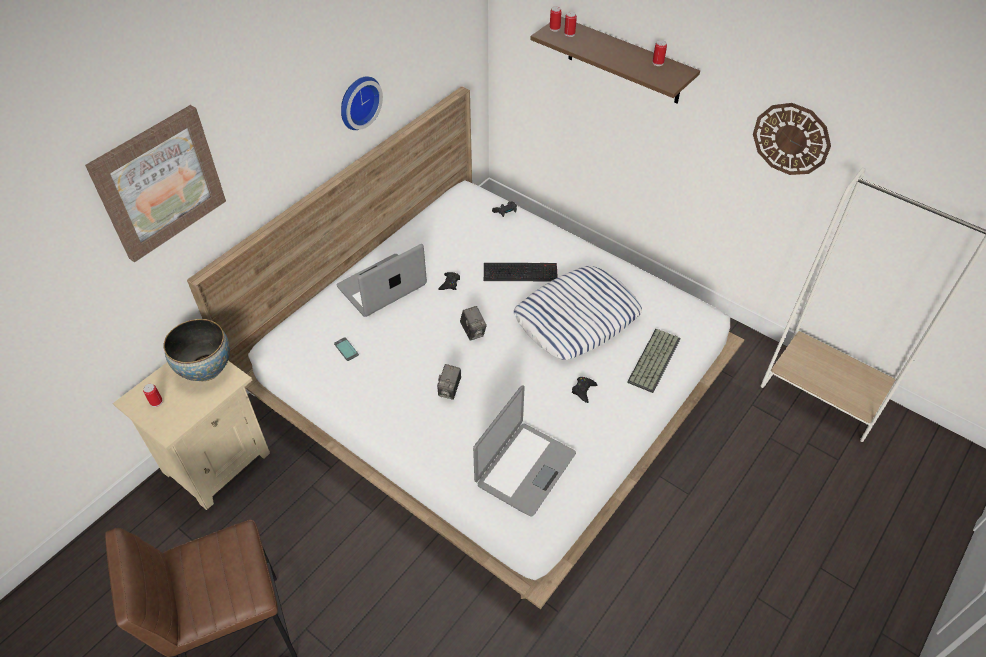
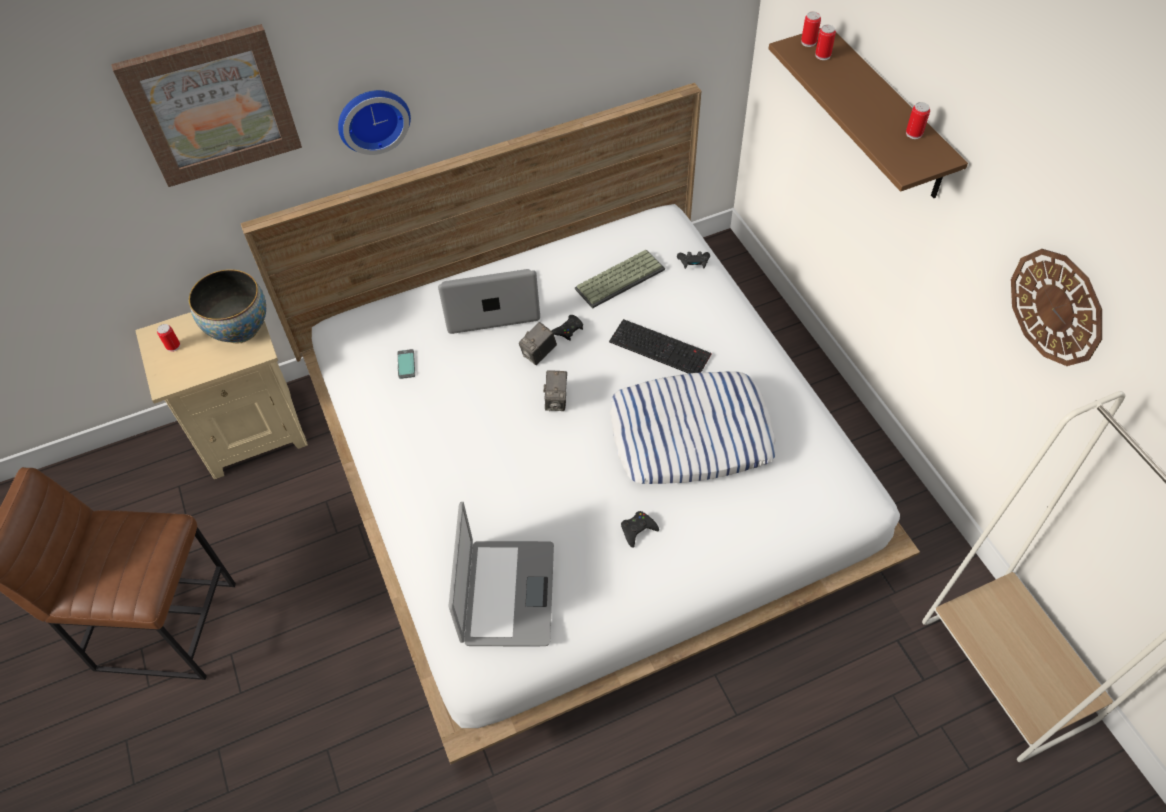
camera: 30 degrees right, 5 degrees up
(357, 101) = (520, 69): wall clock -> wall clock (372, 118)
(449, 390) = (485, 461): camera -> camera (539, 354)
(524, 468) = (507, 593): laptop -> laptop turned 60 degrees counterclockwise
(653, 359) = (751, 528): keyboard -> keyboard (620, 278)

